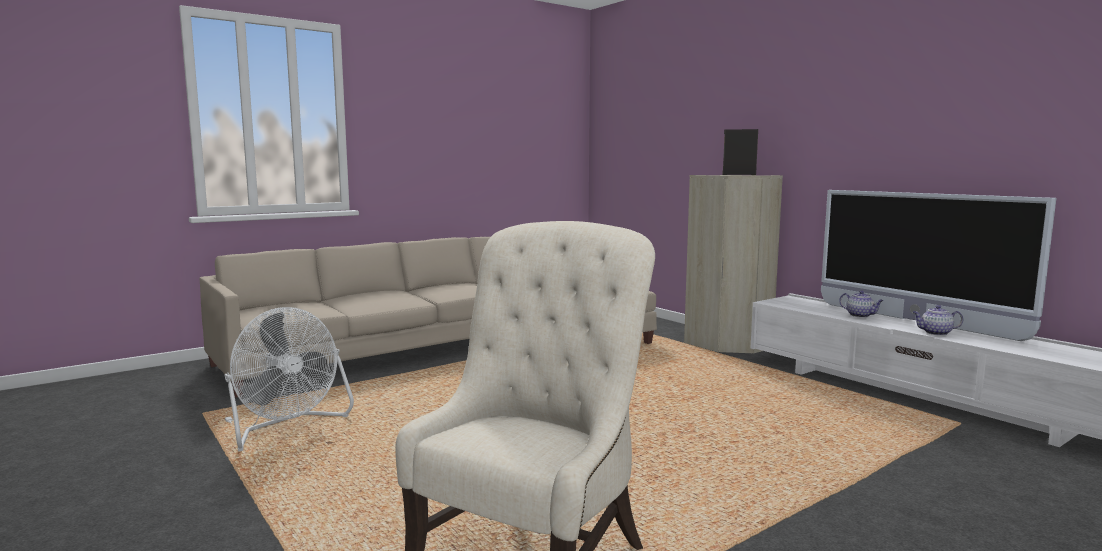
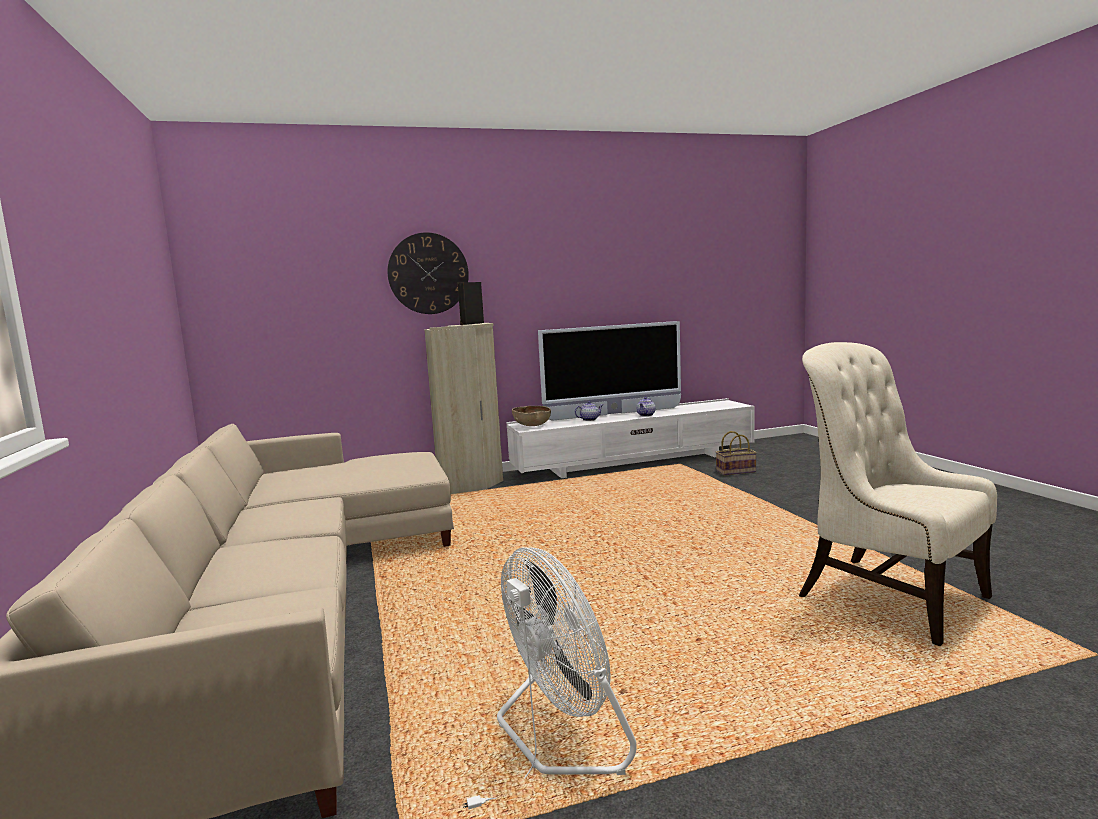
camera: 70 degrees left, 0 degrees up
(739, 119) = (428, 273): none -> wall clock
(790, 302) = (532, 426): none -> brown bowl
(988, 463) = (736, 471): none -> basket

